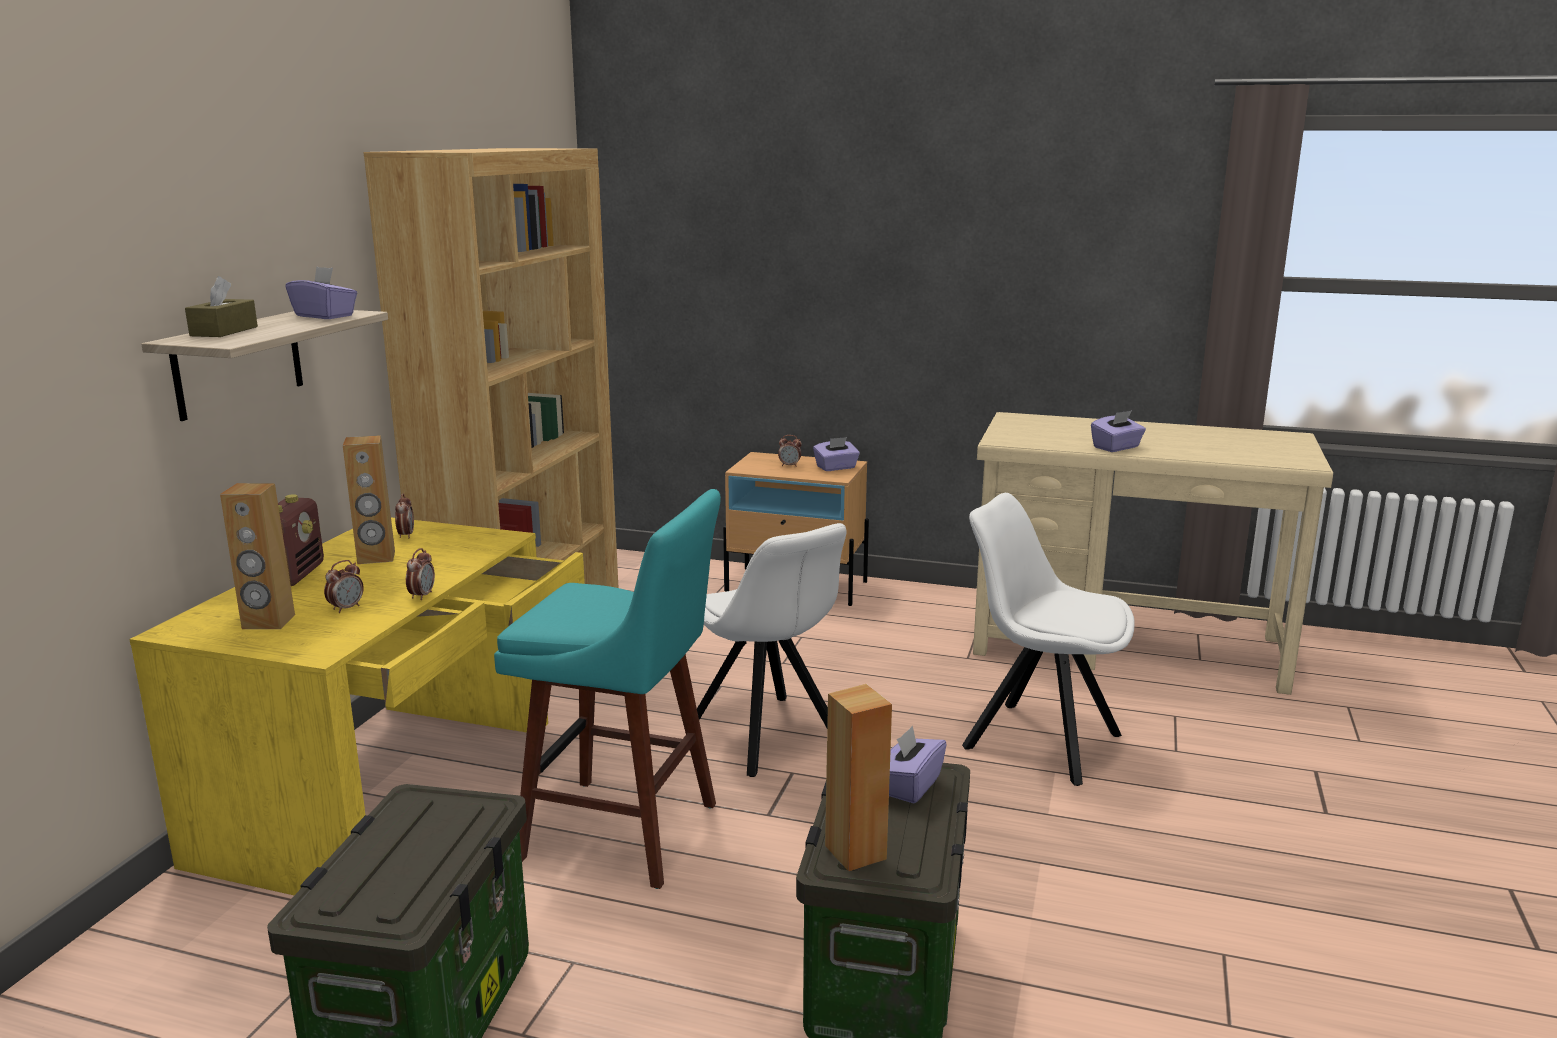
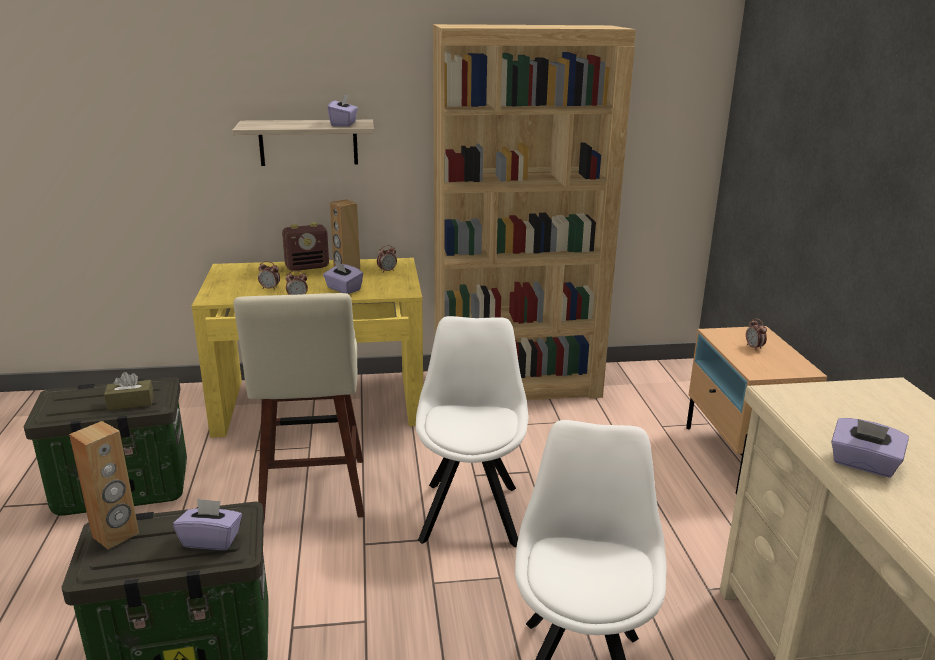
camera: 65 degrees right, 5 degrees up
(224, 331) = (280, 122): brown tissue box -> brown tissue box (130, 403)
(268, 622) = (243, 279): brown speaker -> none
(624, 834) = (312, 493): turquoise stool -> beige stool
(767, 736) = (471, 513): white chair -> white chair turned 150 degrees clockwise
(836, 467) = (782, 366): purple tissue box -> purple tissue box (343, 289)

